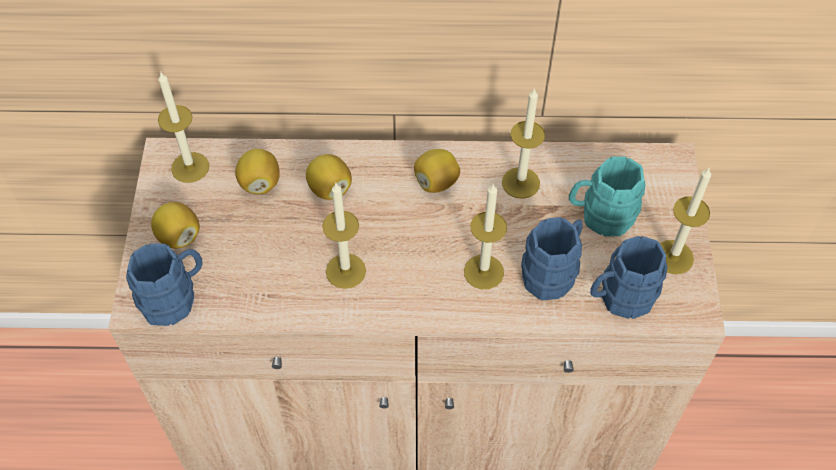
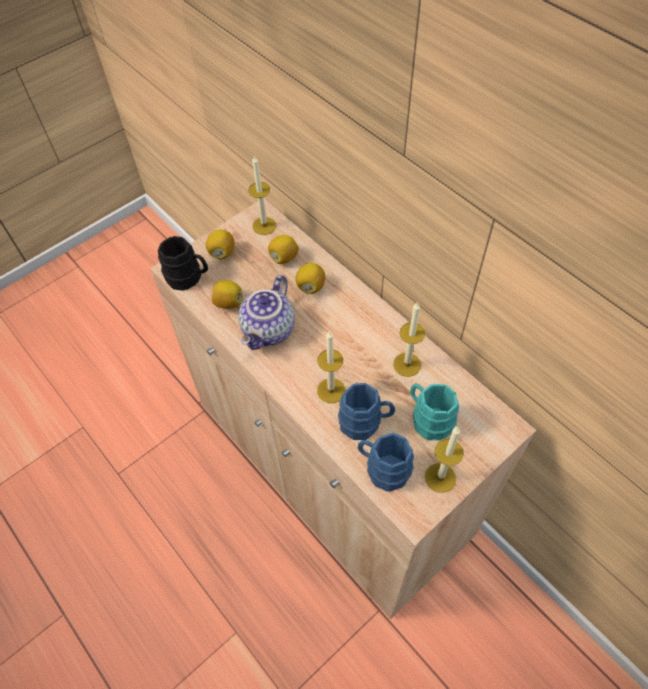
camera: 50 degrees right, 0 degrees up
(175, 297) = (188, 278): blue mug -> black mug
(345, 271) = (269, 331): candle -> teapot
(436, 182) = (364, 327): lemon -> lemon (228, 302)

